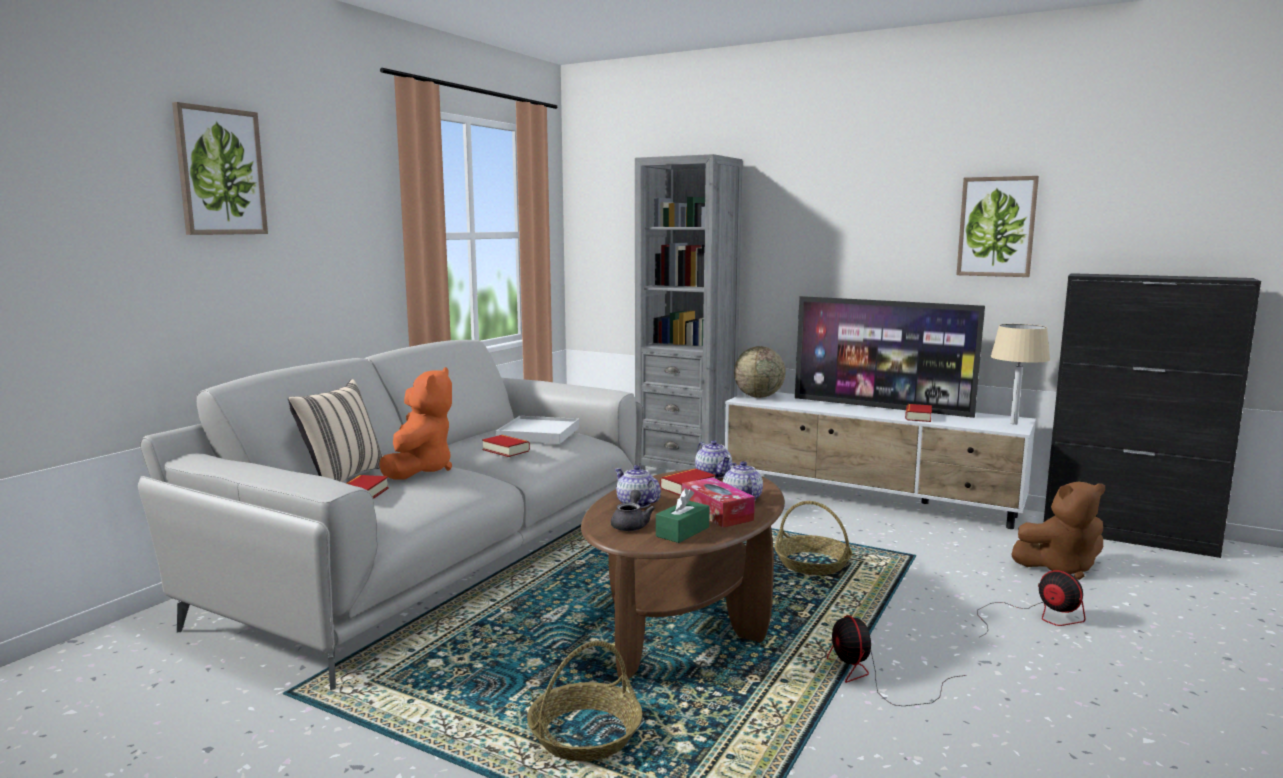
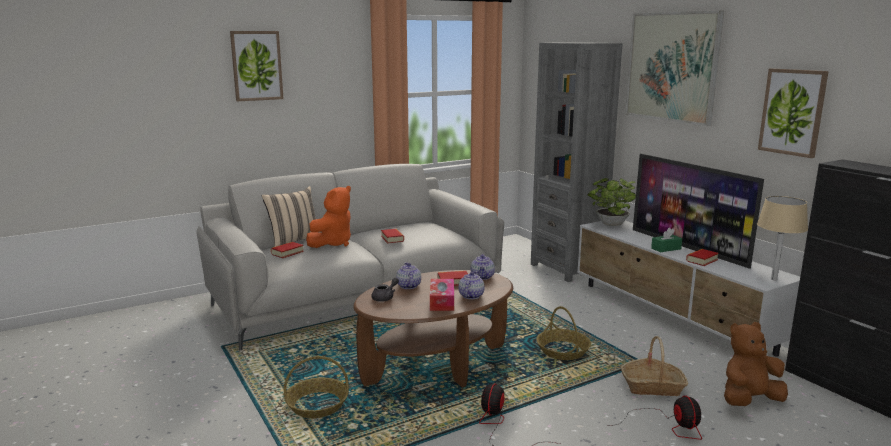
camera: 30 degrees right, 5 degrees up
(539, 434) = (427, 230): white tray -> none
(682, 532) = (404, 308): green tissue box -> green tissue box (666, 248)
(758, 396) = (610, 224): globe -> potted plant
(821, 185) = (672, 67): none -> picture
(958, 579) = (652, 386): none -> basket
(1060, 568) = (749, 400): brown plush toy -> brown plush toy turned 135 degrees clockwise

